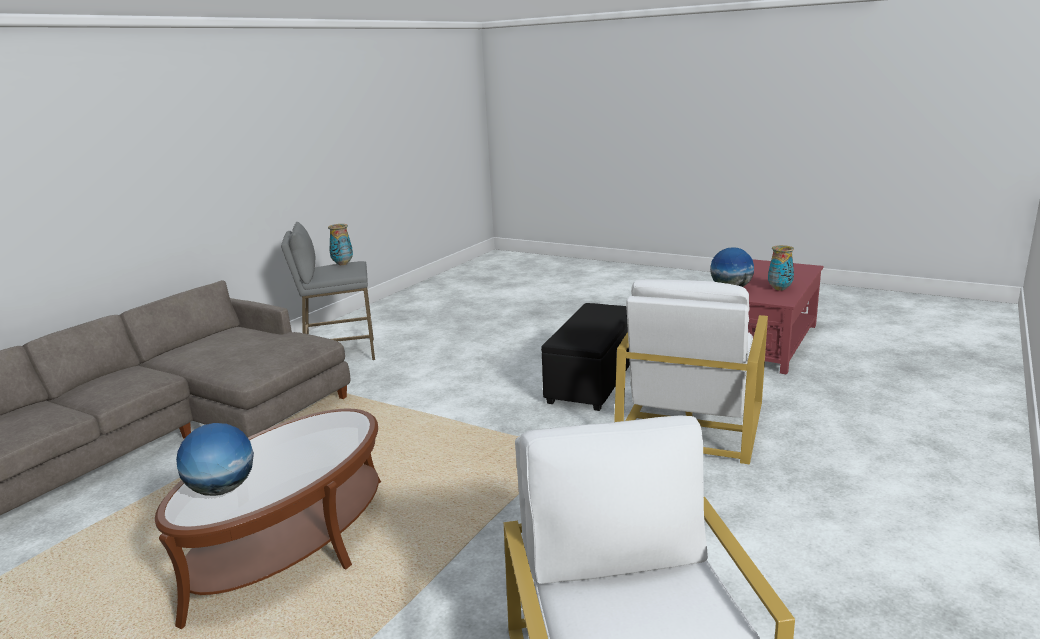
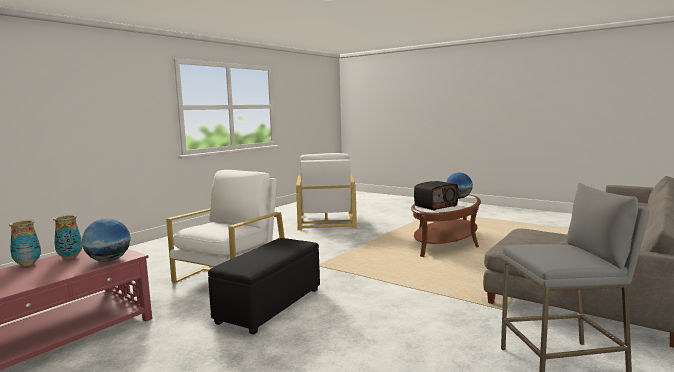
camera: 175 degrees left, 10 degrees down
(320, 437) = (435, 206): none -> radio
(343, 264) = (562, 257): vase -> vase (27, 264)

